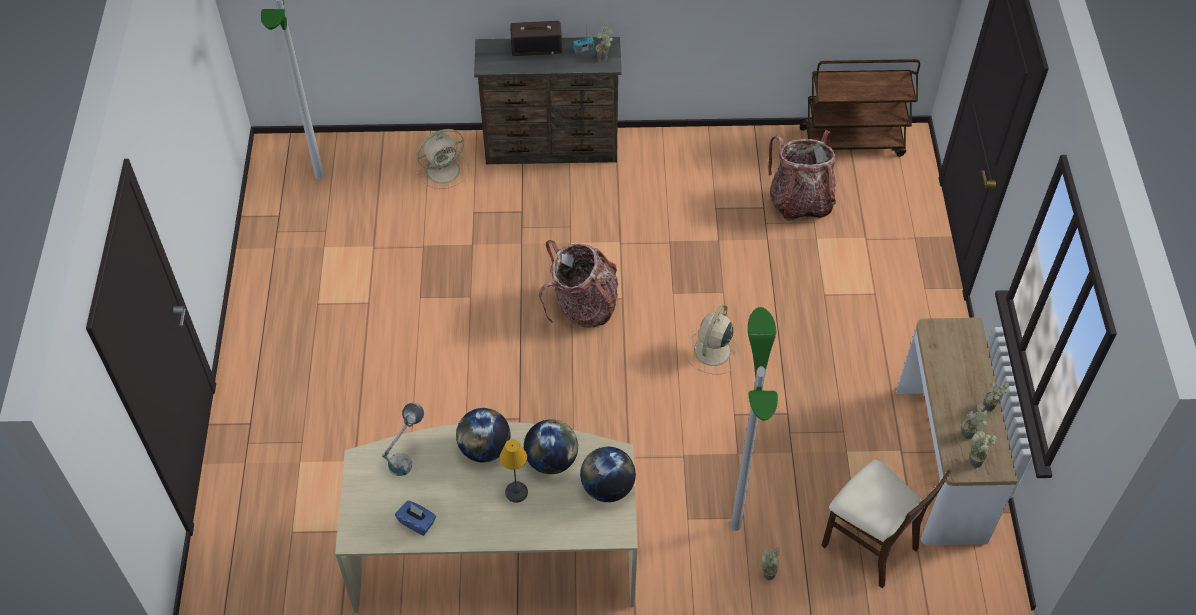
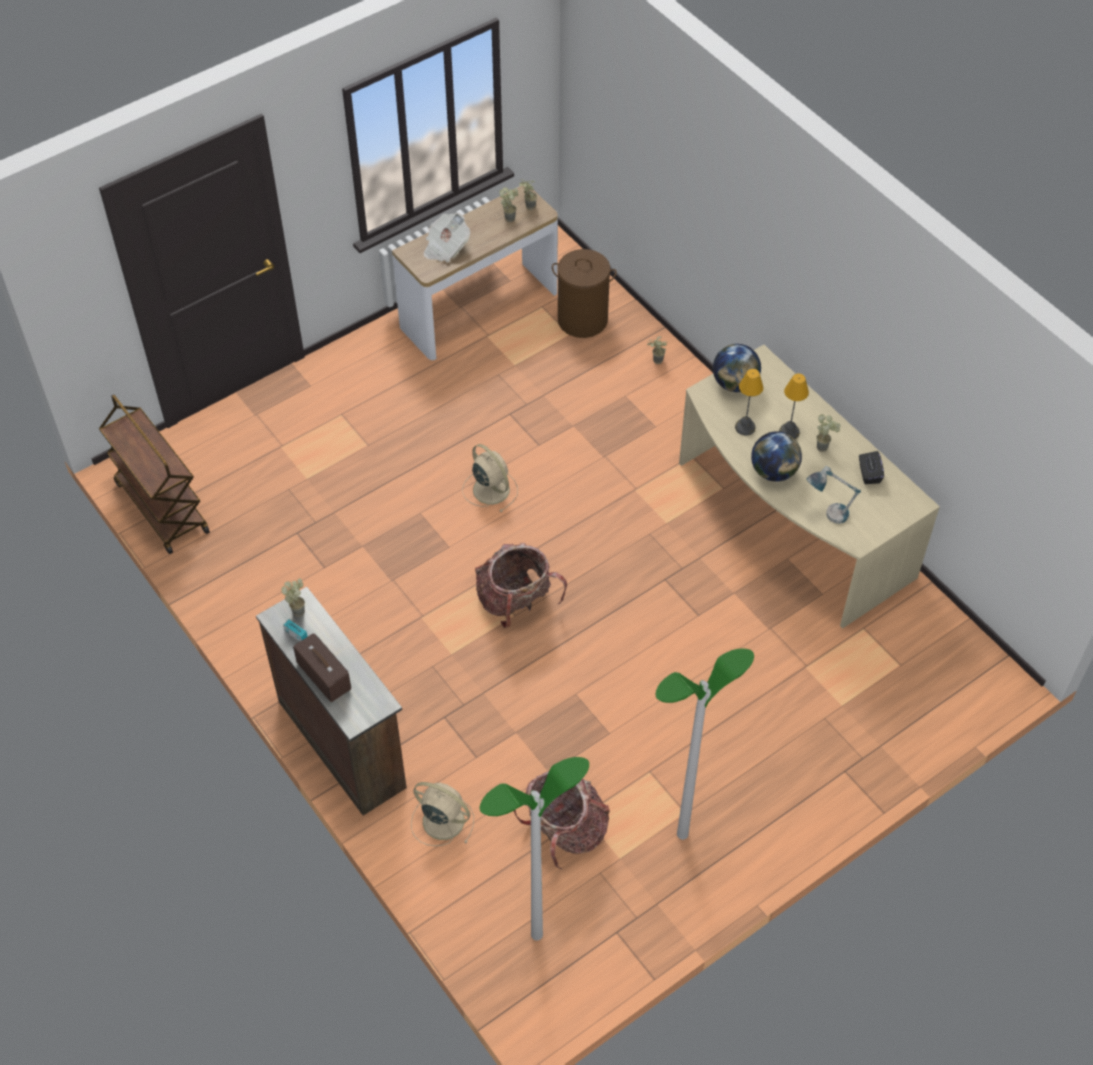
camera: 125 degrees left, 0 degrees up
(417, 522) = (869, 474): blue tissue box -> black tissue box
(551, 460) = (744, 427): globe -> table lamp
(711, 352) = (490, 489): beige fan -> beige fan turned 120 degrees counterclockwise
(735, 525) = (636, 397): floor lamp -> floor lamp (682, 834)
(800, 201) = (269, 510): backpack -> backpack (564, 831)
(869, 544) = (583, 320): beige chair -> brown laundry basket
(958, 360) = (445, 247): none -> newspaper
(988, 410) = (478, 216): potted plant -> potted plant (824, 446)

